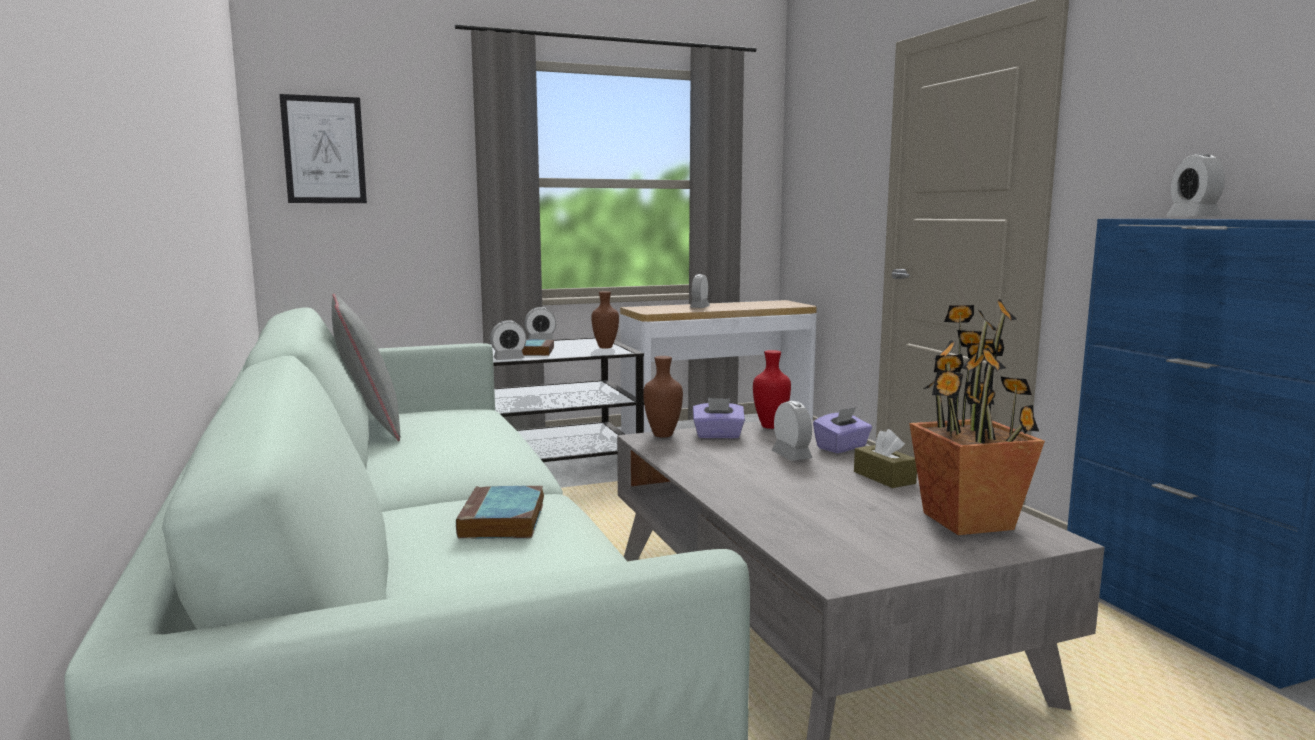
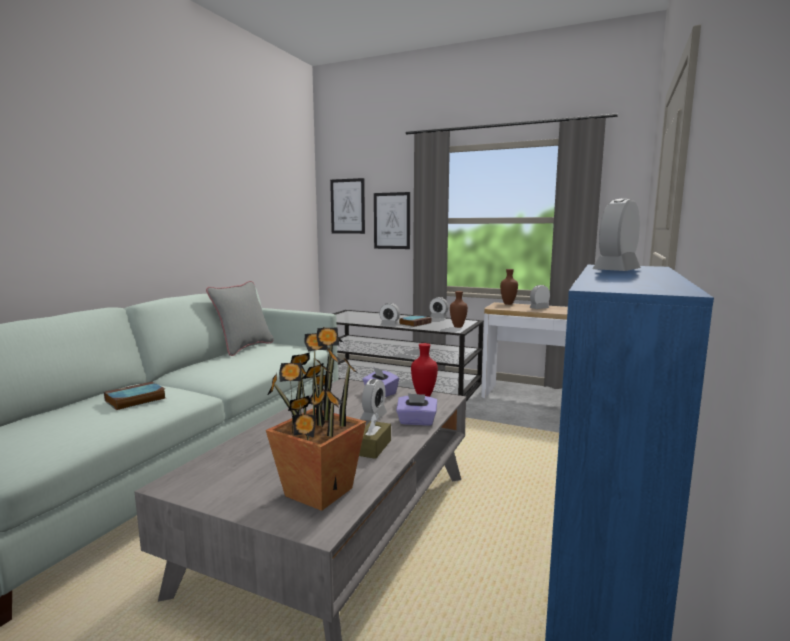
camera: 45 degrees right, 0 degrees up
(423, 180) = (392, 221): none -> picture
(661, 435) = (356, 384): brown vase -> brown vase (507, 304)

